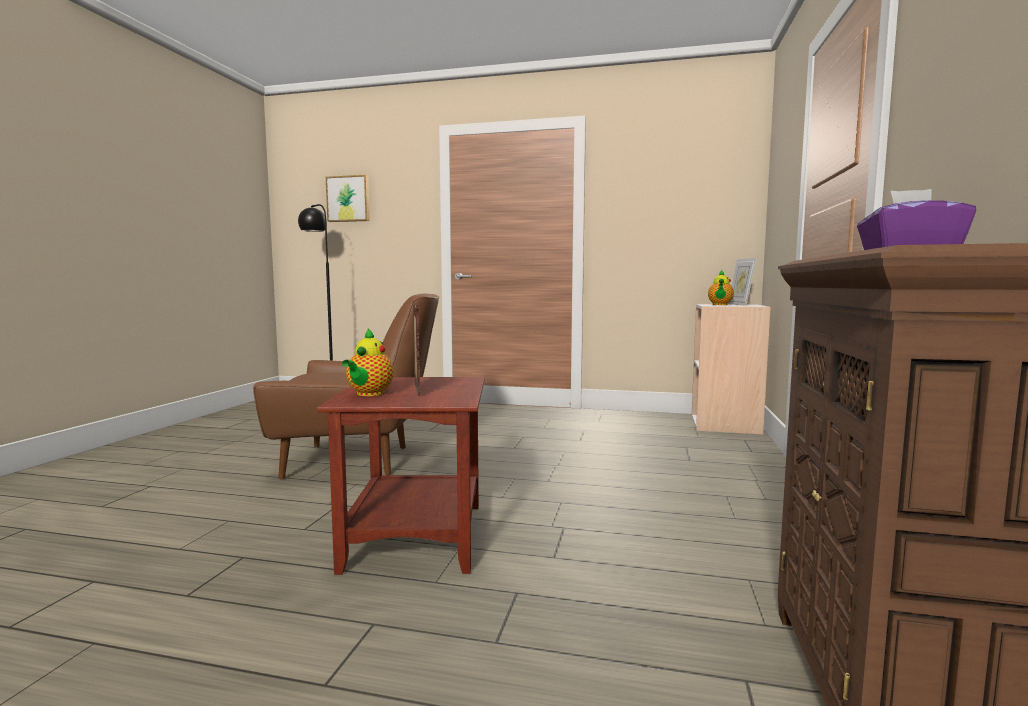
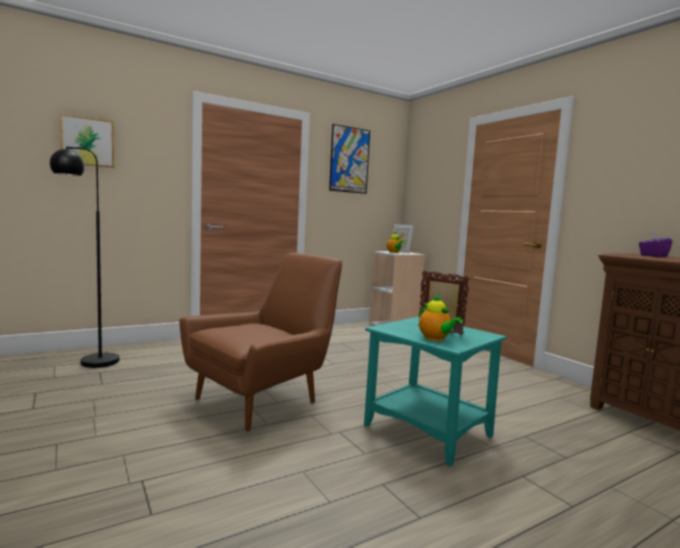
camera: 45 degrees left, 0 degrees up
(413, 536) = (426, 431): brown side table -> turquoise side table
(654, 169) = (349, 160): none -> picture

